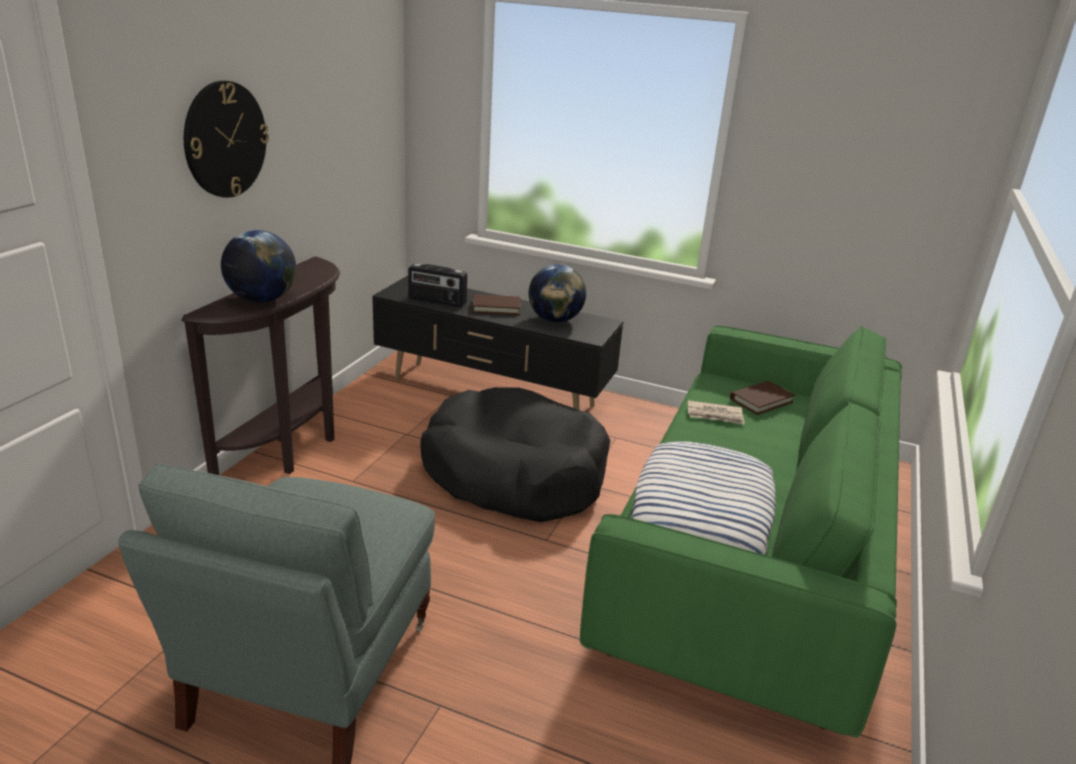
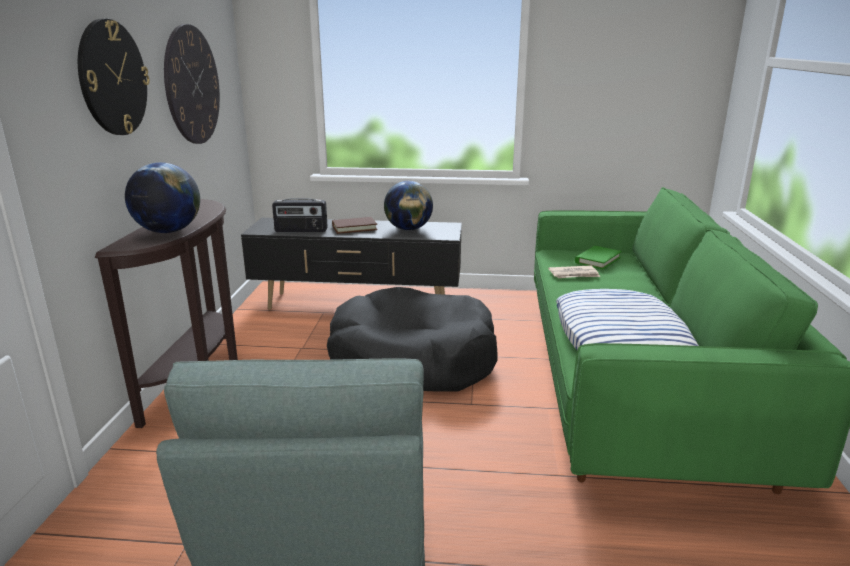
camera: 15 degrees left, 5 degrees down
(330, 134) = (192, 85): none -> wall clock
(761, 400) = (597, 260): brown book -> green book

